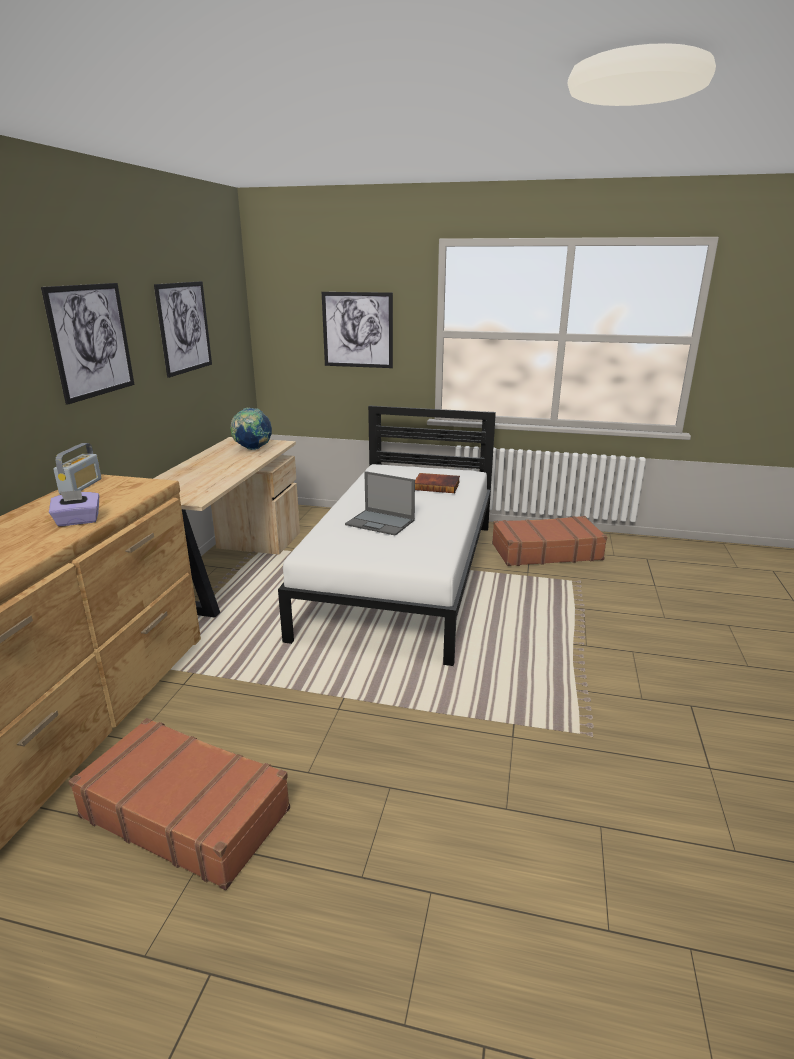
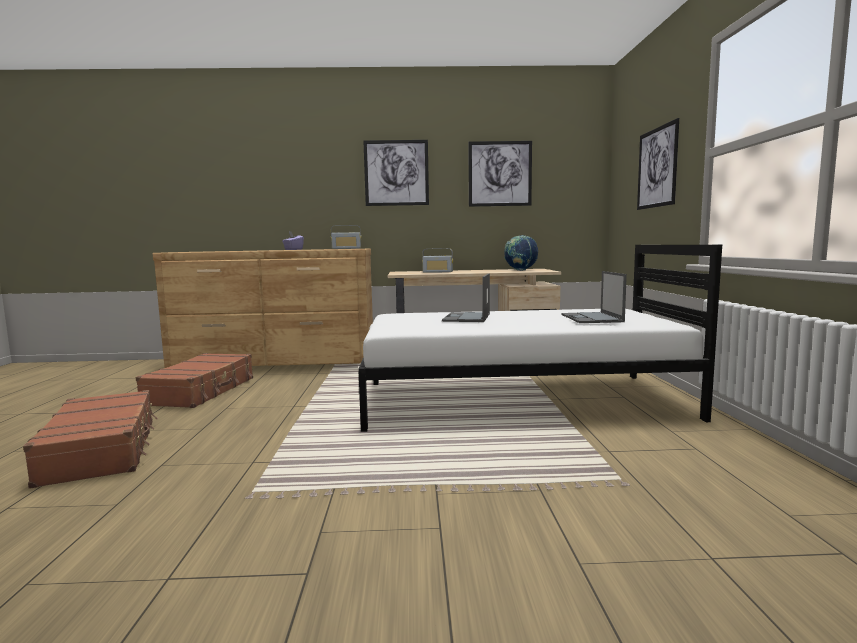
camera: 75 degrees right, 15 degrees down
(196, 479) = (437, 272): none -> radio
(437, 485) = (592, 318): book -> laptop
(545, 551) = (699, 459): brown suitcase -> brown suitcase (102, 450)

